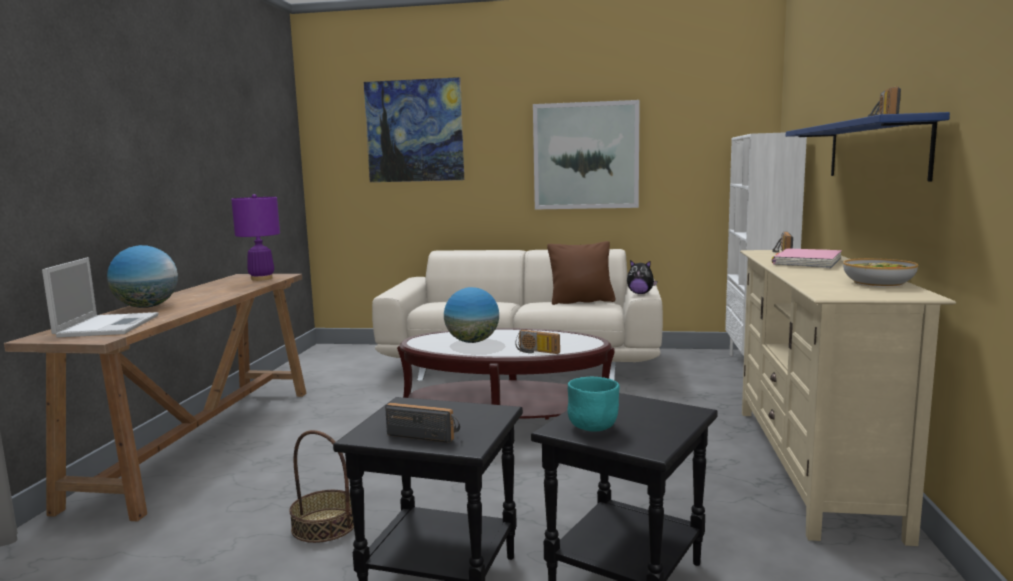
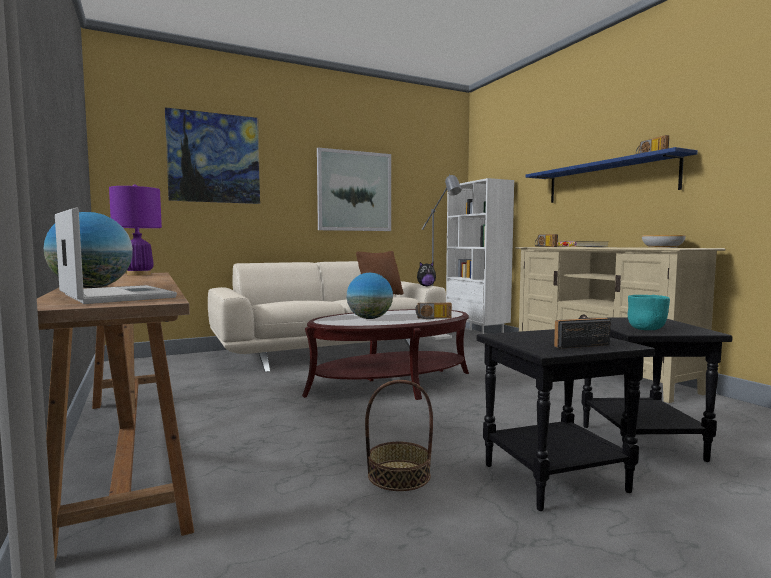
camera: 35 degrees left, 5 degrees down
(693, 362) = (439, 337): none -> grey floor lamp

